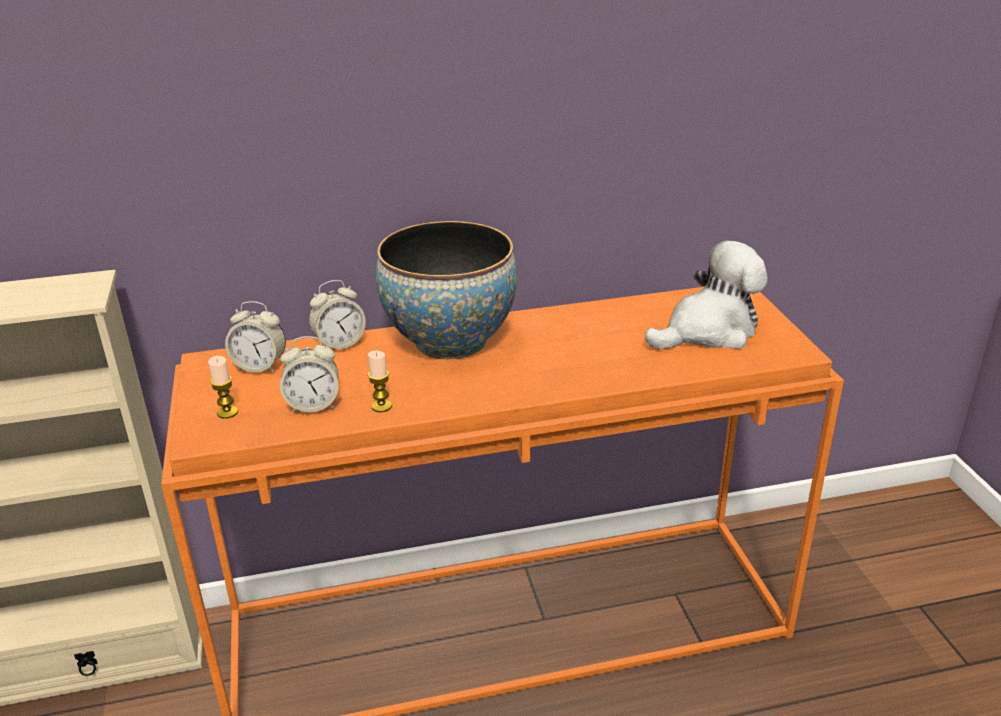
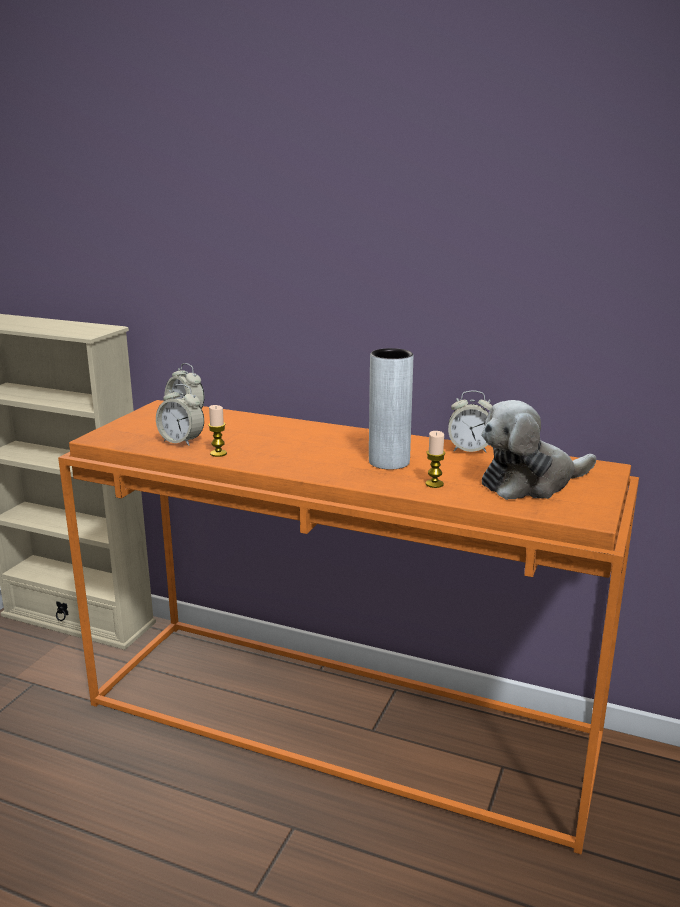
camera: 35 degrees right, 10 degrees down
(227, 412) = (131, 431): candle -> candle (434, 484)
(339, 344) = (249, 418): alarm clock -> alarm clock (469, 449)
(450, 342) = (320, 435): bowl -> none
(563, 352) = (389, 462): none -> grey vase
(709, 331) = (530, 483): plush toy -> plush toy turned 150 degrees clockwise

